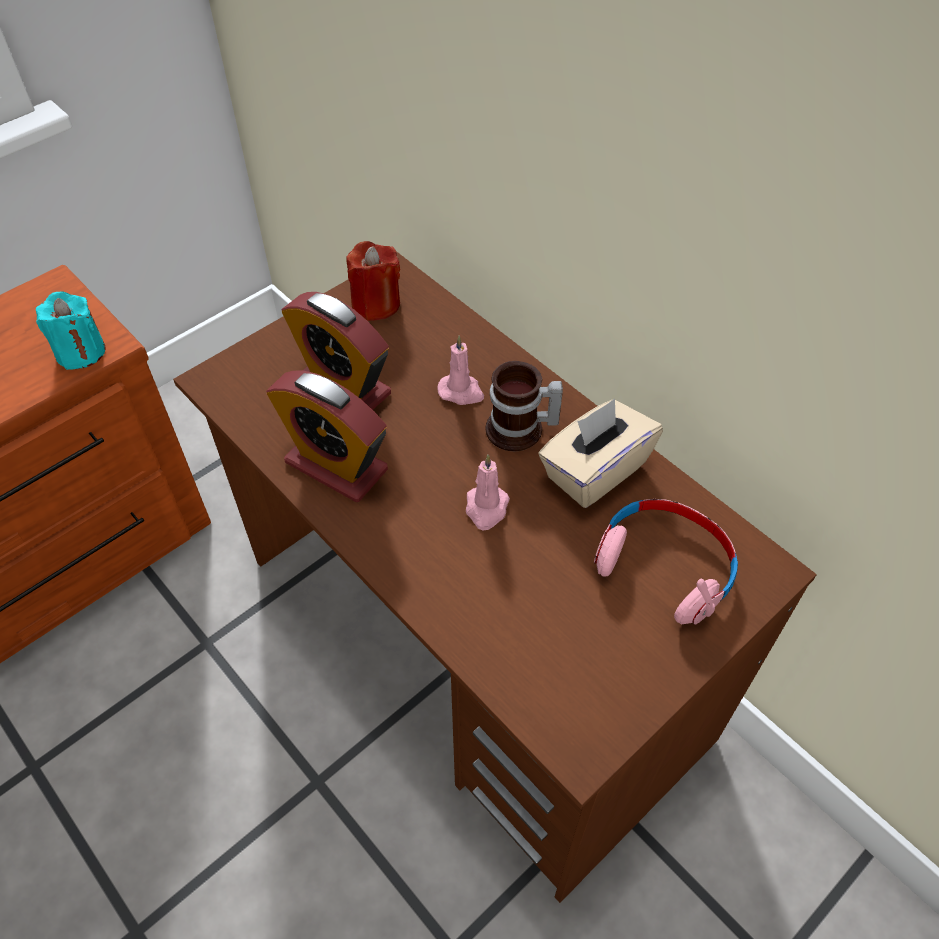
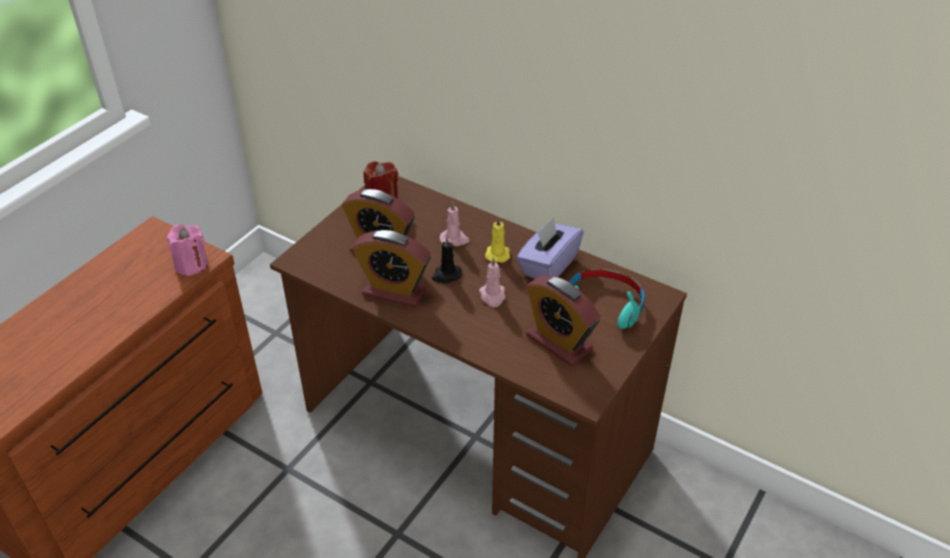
camera: 15 degrees left, 10 degrees down
(81, 352) = (191, 264): turquoise candle -> pink candle
(426, 453) = (446, 275): none -> black candle
(520, 431) = (497, 253): mug -> yellow candle
(567, 623) = (559, 342): none -> alarm clock
(594, 470) = (548, 266): beige tissue box -> purple tissue box
(664, 566) = (603, 305): pink headphones -> turquoise headphones

